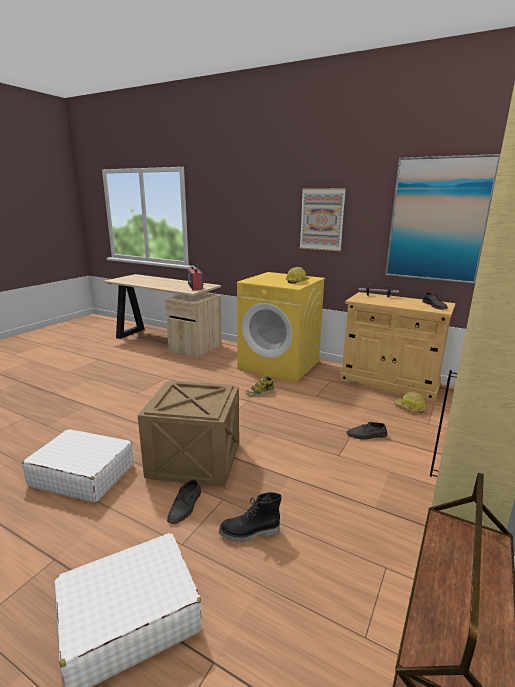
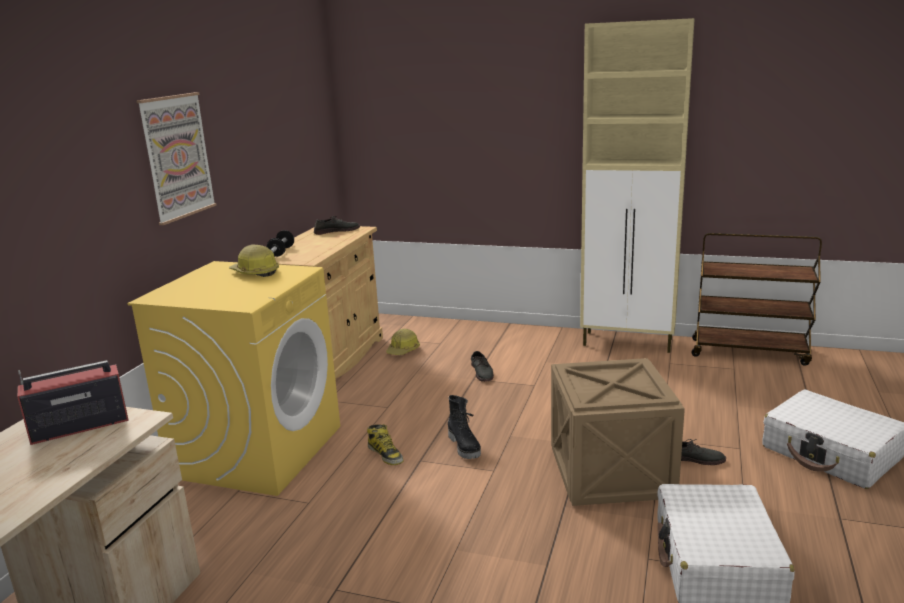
camera: 100 degrees left, 0 degrees up
(249, 533) = (691, 417): black boot -> black boot (465, 446)
(437, 220) = (285, 124): picture -> none

